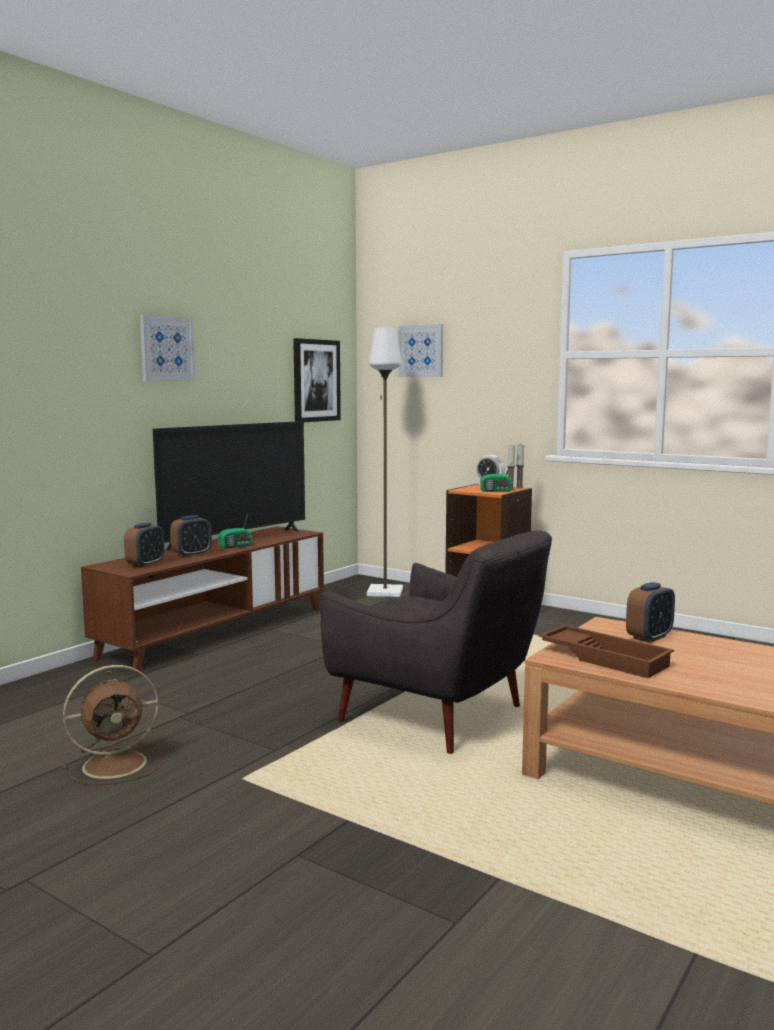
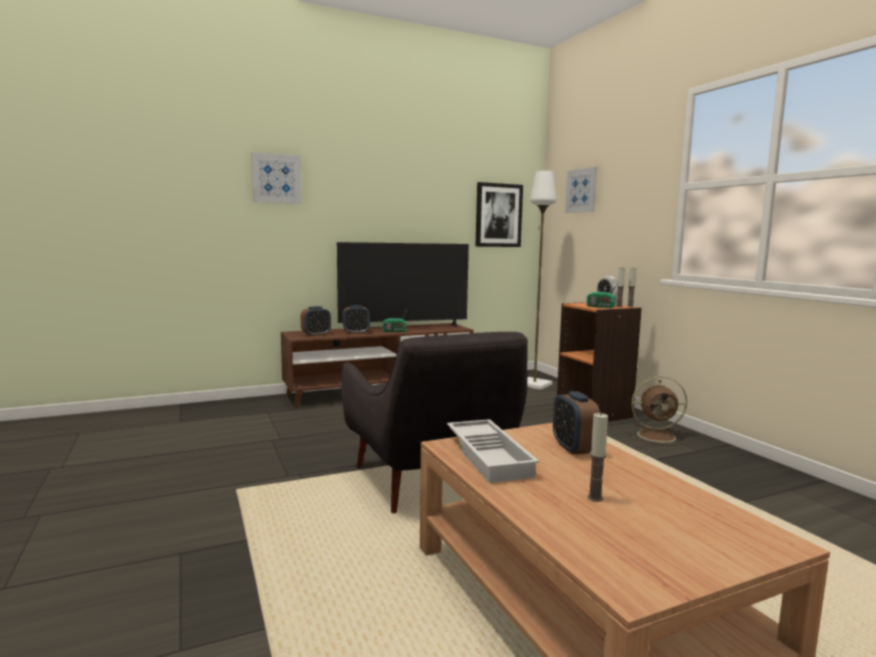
camera: 30 degrees right, 0 degrees up
(118, 764) = (193, 460): brown fan -> brown fan (658, 436)
(166, 348) = (359, 187): picture -> picture (276, 178)
(606, 658) = (490, 456): brown tray -> white tray
(649, 637) = (573, 448): alarm clock -> alarm clock turned 90 degrees clockwise
(734, 670) = (595, 498): none -> candle

